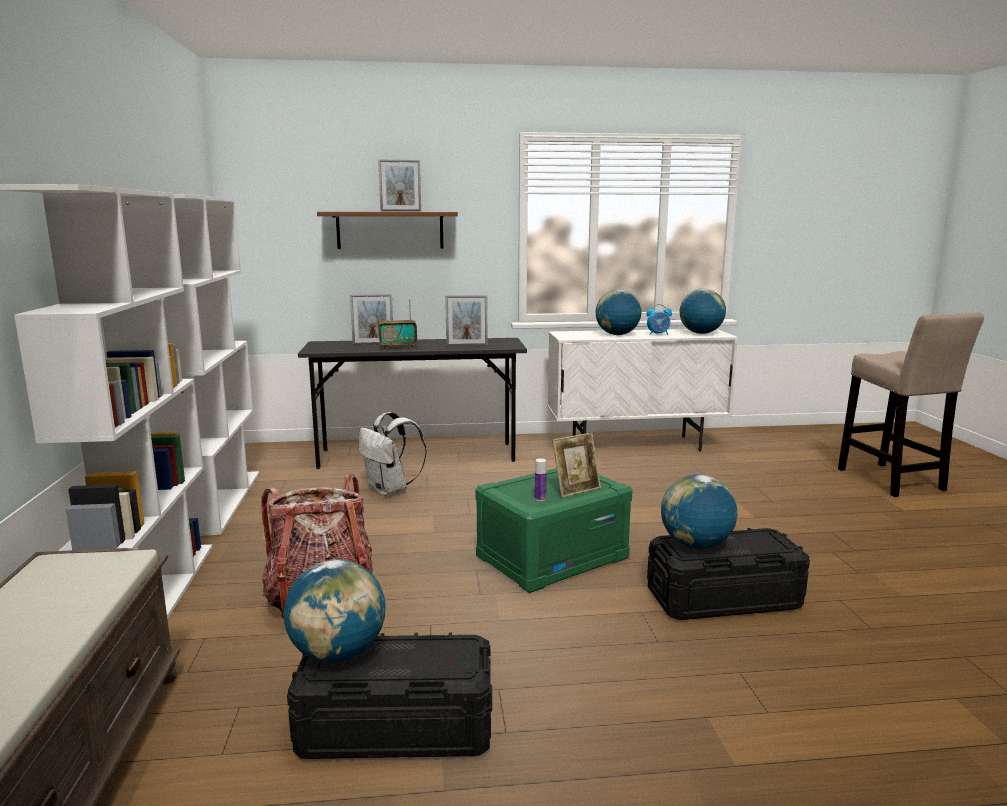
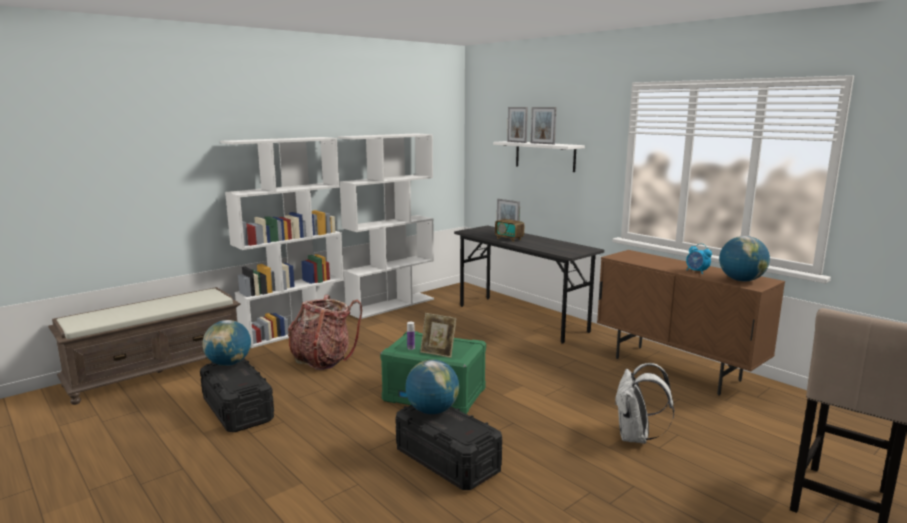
camera: 55 degrees right, 0 degrees up
(390, 230) = (545, 156): brown shelf -> white shelf
(390, 490) = (460, 330): white backpack -> white backpack (636, 437)
(466, 345) = (548, 247): picture frame -> picture frame (516, 142)
(617, 334) = (662, 263): globe -> none
(636, 445) = (676, 369): white cabinet -> brown cabinet

